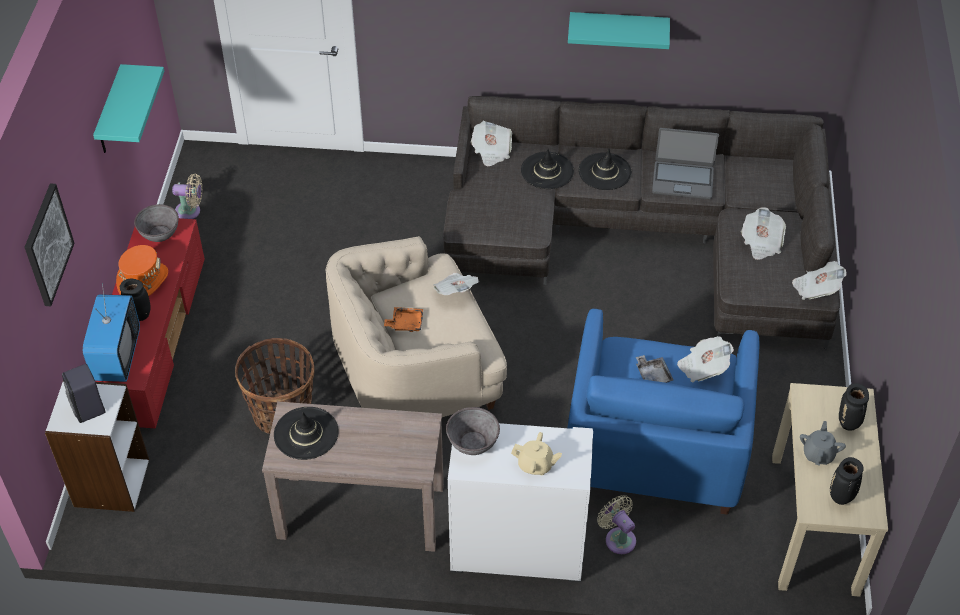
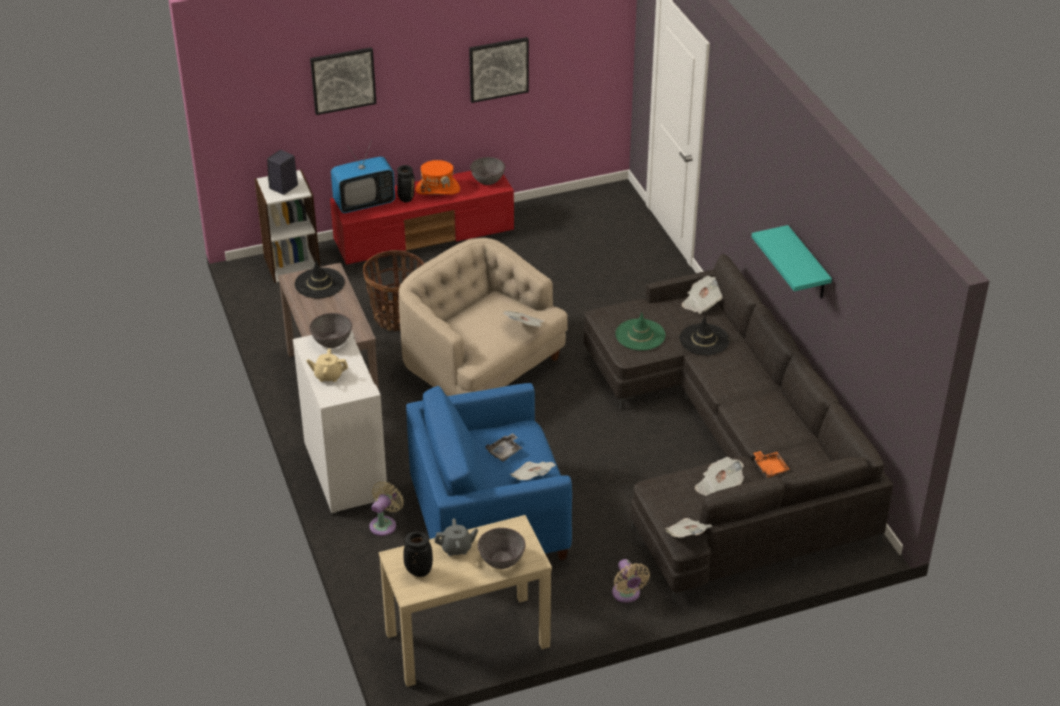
camera: 65 degrees right, 10 degrees down
(110, 112) = (498, 69): turquoise shelf -> picture
(190, 211) = (557, 208): beige fan -> beige fan (627, 595)
(405, 323) = (474, 312): orange tray -> orange tray (770, 467)
(512, 212) = (640, 335): none -> green hat
(535, 465) = (328, 376): beige teapot -> beige teapot turned 105 degrees clockwise
(604, 171) = (730, 372): black hat -> none
(682, 180) = (759, 420): laptop -> none
(848, 423) = (501, 559): black vase -> grey bowl

